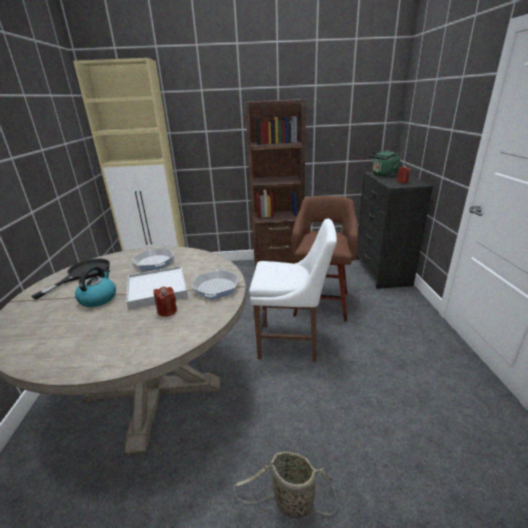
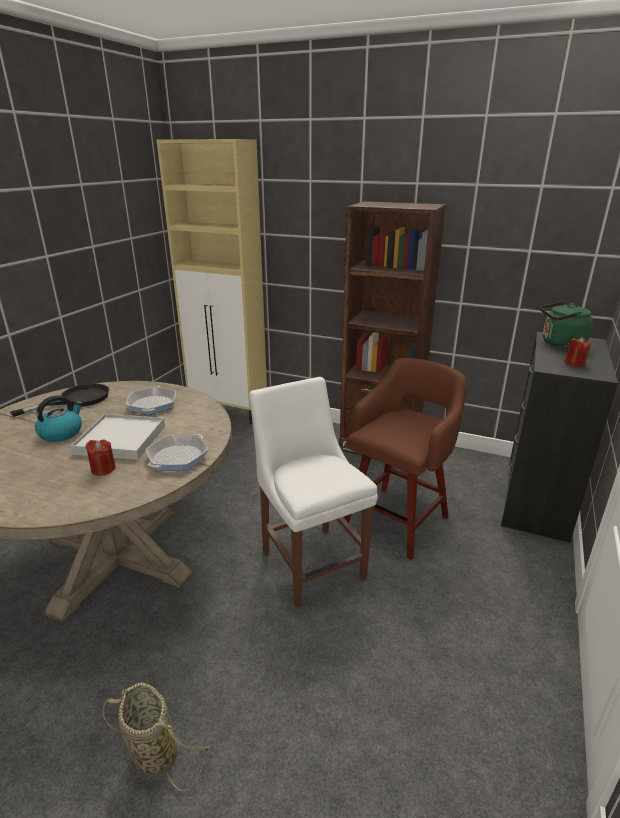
camera: 25 degrees right, 0 degrees up
(292, 342) = (311, 561): white chair -> white chair turned 150 degrees counterclockwise

